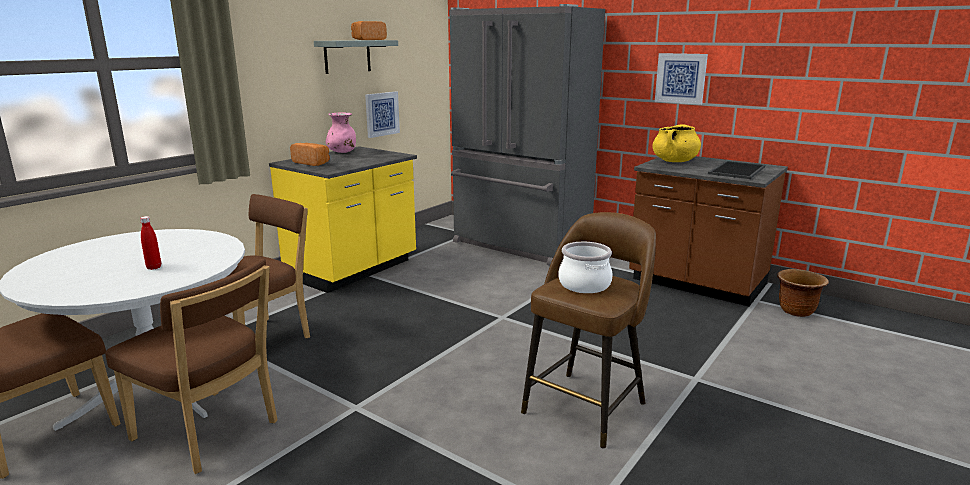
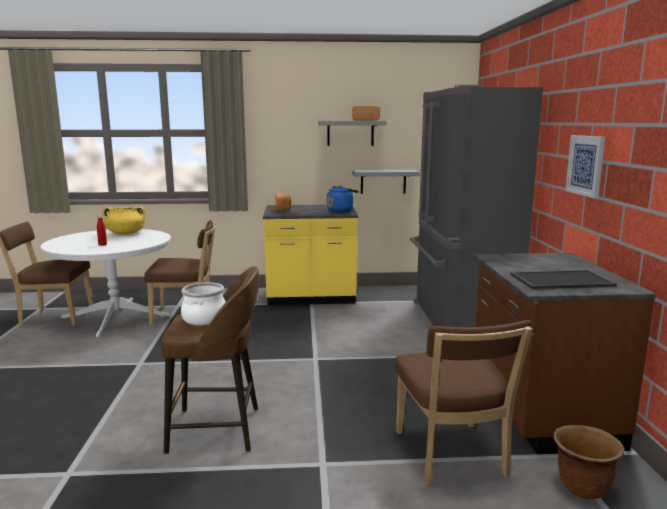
camera: 50 degrees right, 5 degrees down
(210, 433) = (83, 344): brown chair -> brown chair (452, 457)
(342, 152) = (324, 206): pink vase -> none
(382, 114) = (383, 181): picture -> grey shelf
(383, 154) = (341, 211): none -> blue kettle
(674, 161) = (535, 259): yellow cooking pot -> yellow cooking pot (125, 233)

